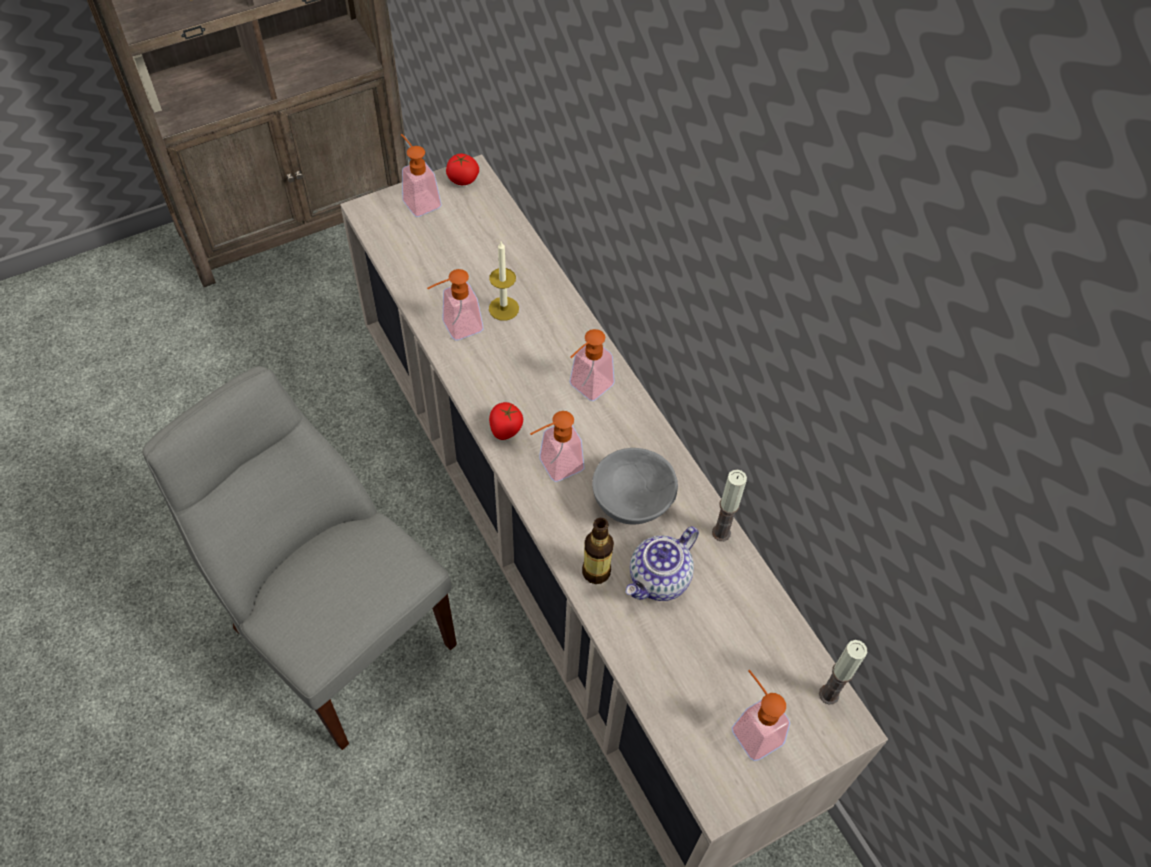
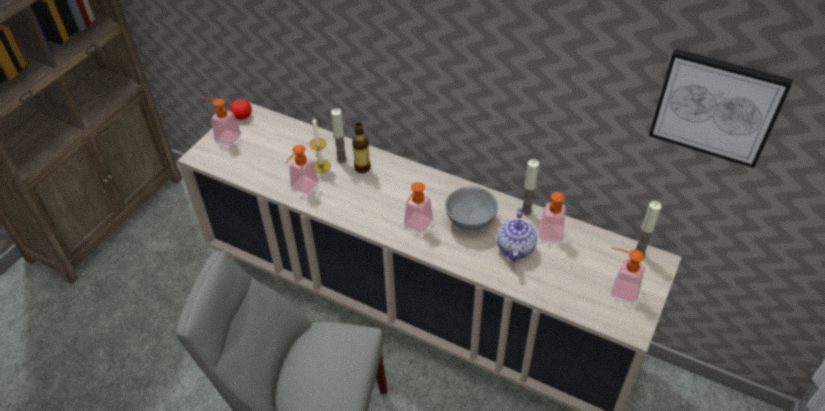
camera: 30 degrees left, 10 degrees down
(505, 429) = (373, 222): tomato -> none
(537, 313) = (341, 159): none -> candle
(586, 389) = (400, 182): soap dispenser -> soap dispenser (550, 237)
(596, 572) = (481, 263): bottle -> bottle (362, 168)
(981, 574) = (716, 107): none -> picture

